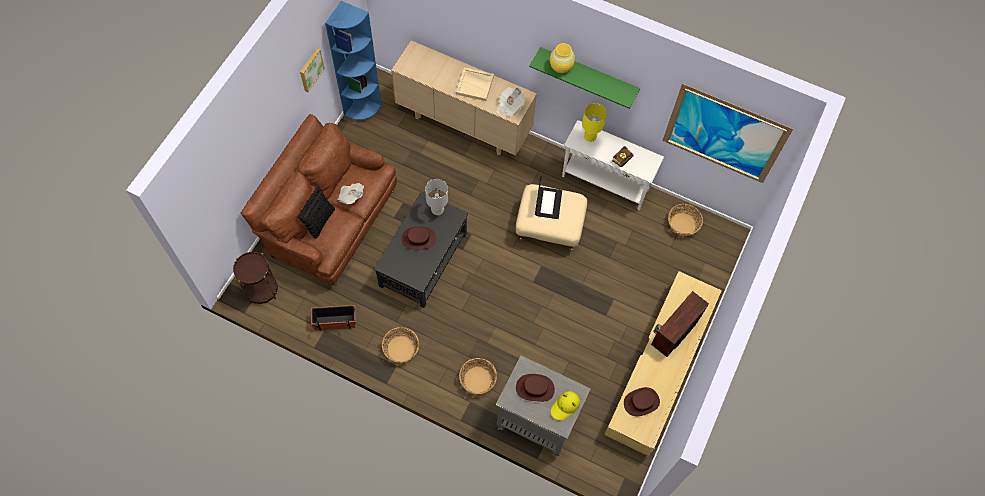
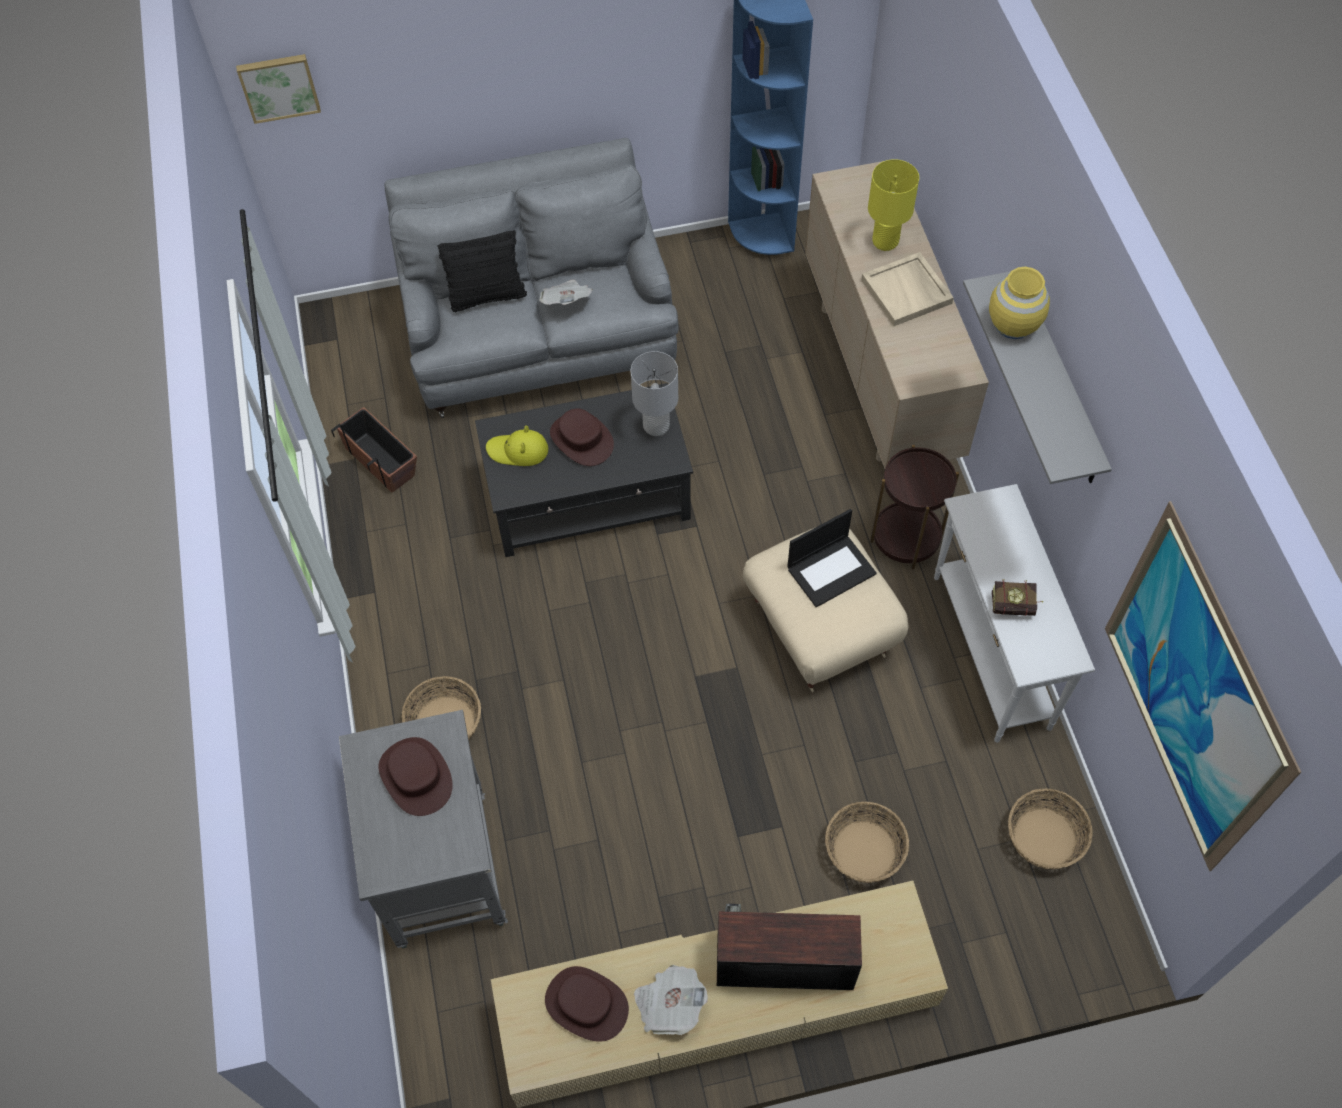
camera: 55 degrees right, 5 degrees down
(261, 289) = (354, 339): brown side table -> brown side table (906, 538)
(310, 69) = (667, 56): picture -> picture (279, 86)
(329, 220) = (540, 333): brown sofa -> grey sofa
(400, 349) = (408, 577): basket -> basket (863, 850)
(509, 107) = (919, 363): newspaper -> newspaper (669, 1005)
(565, 406) = (420, 850): yellow hat -> yellow hat (518, 451)
(588, 74) = (1058, 381): green shelf -> grey shelf
(590, 137) = (1003, 526): yellow table lamp -> yellow table lamp (885, 244)

